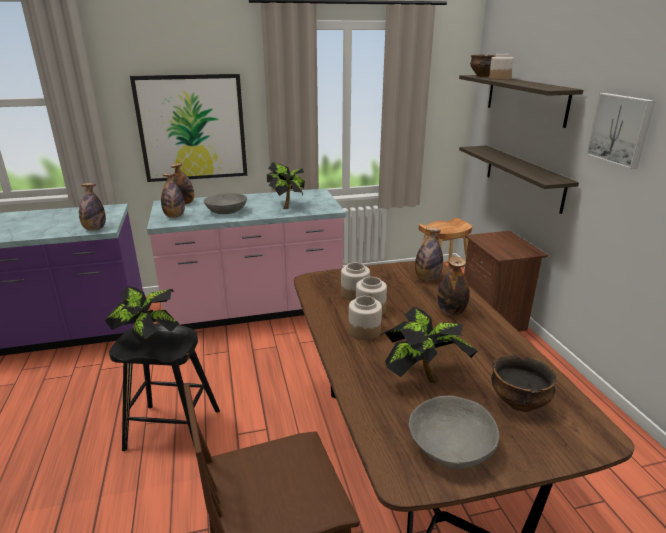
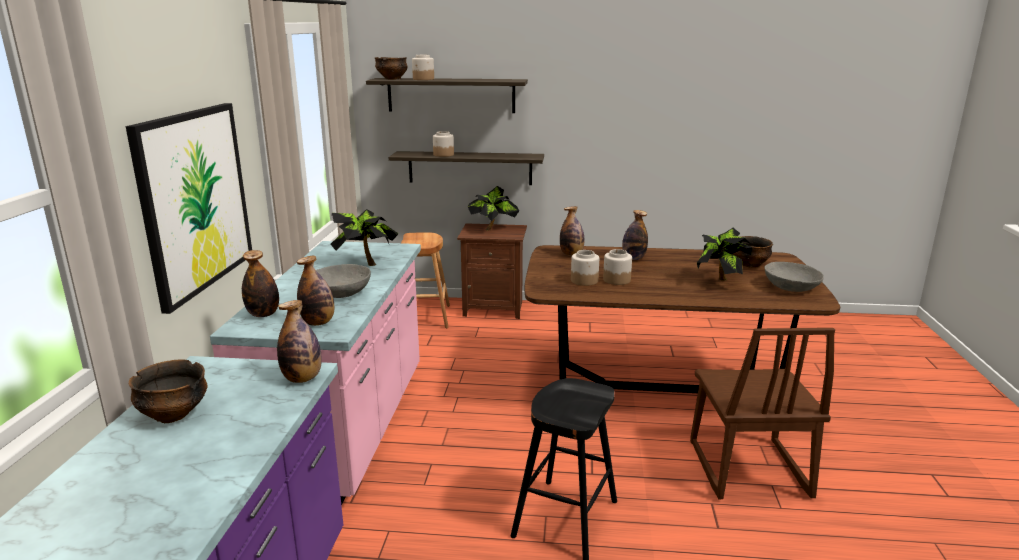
camera: 70 degrees left, 5 degrees down
(59, 215) = (173, 414): none -> bowl
(148, 342) = (568, 409): potted plant -> potted plant (493, 229)
(364, 331) = (650, 287): jar -> jar (443, 155)
(620, 129) = (576, 104): picture -> none

